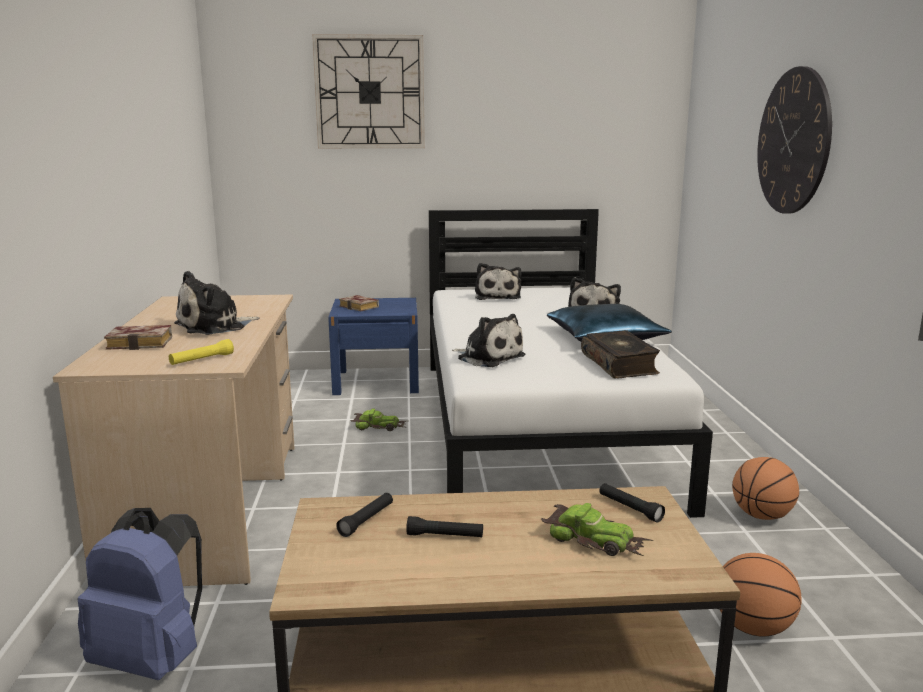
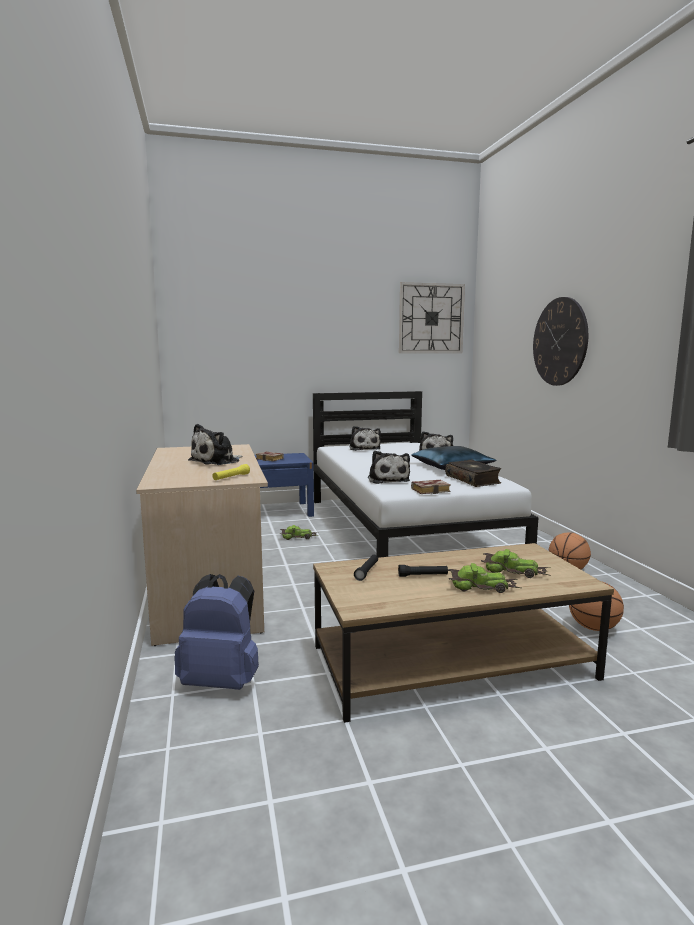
camera: 10 degrees left, 5 degrees down
(143, 343) = (178, 471): book -> book (431, 490)
(370, 92) = (272, 314): wall clock -> wall clock (431, 318)
(488, 357) = (388, 480): plush toy -> plush toy turned 45 degrees clockwise
(524, 566) = (482, 586): none -> toy car
(630, 508) = (523, 555): black flashlight -> none

